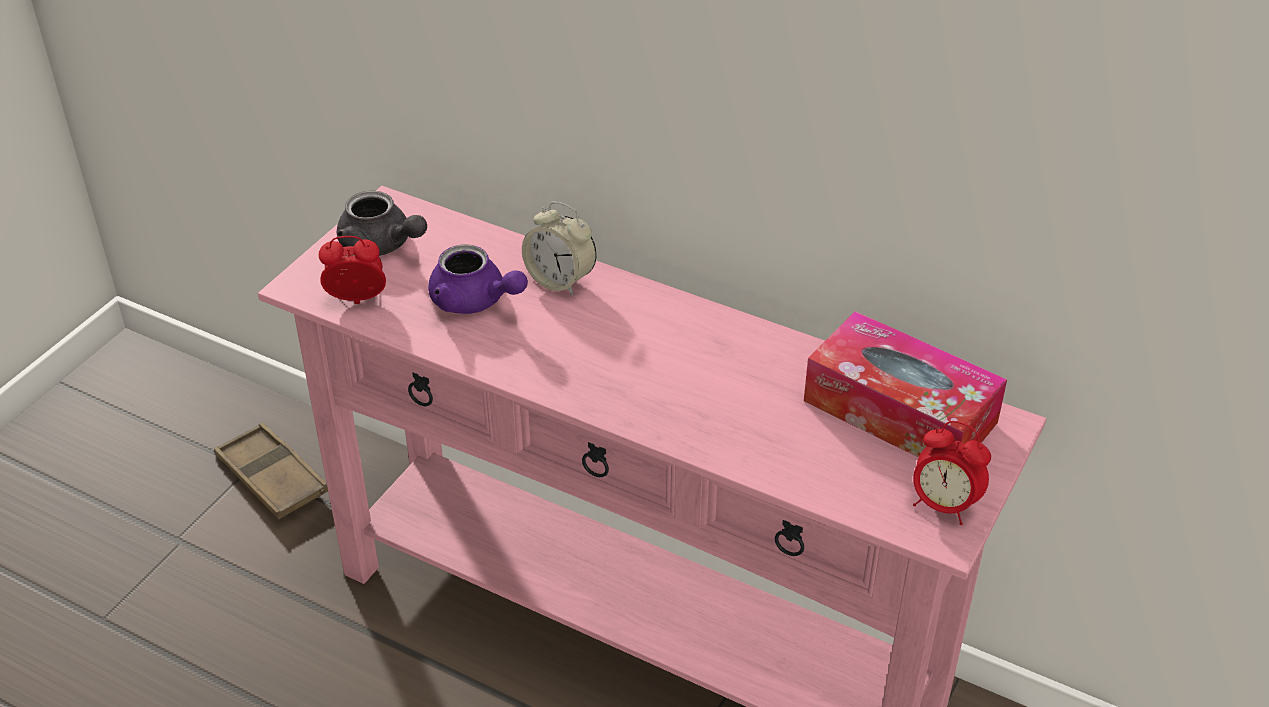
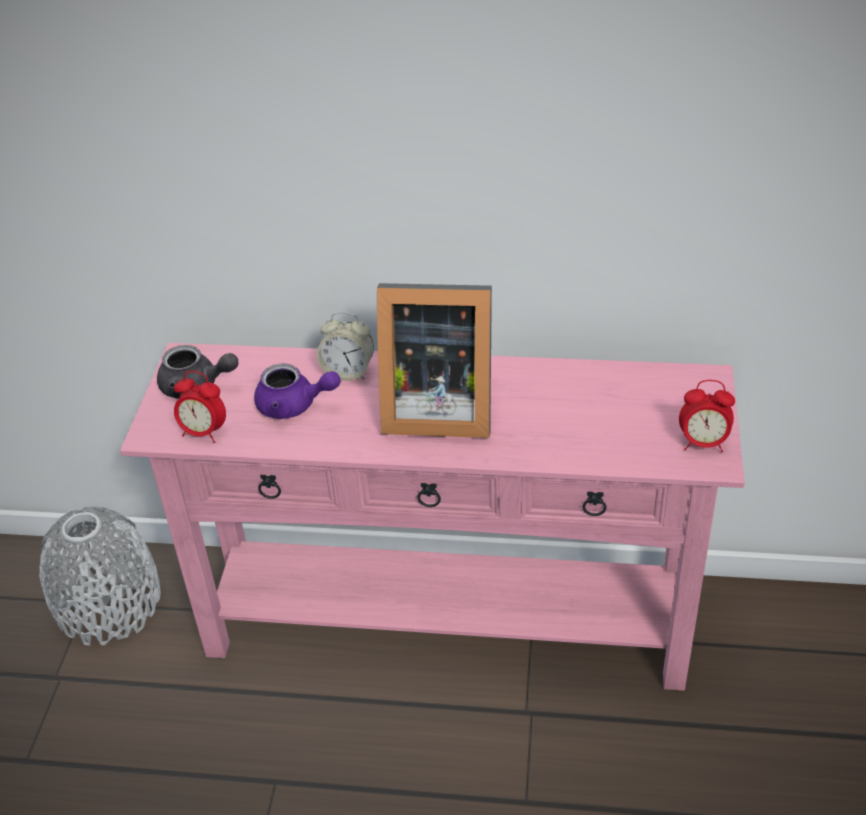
camera: 20 degrees left, 0 degrees up
(272, 478) = (108, 604): brown tray -> grey vase
(357, 301) = (204, 432): alarm clock -> alarm clock turned 135 degrees counterclockwise
(635, 355) = (435, 408): none -> picture frame
(899, 412) = (637, 390): tissue box -> none

